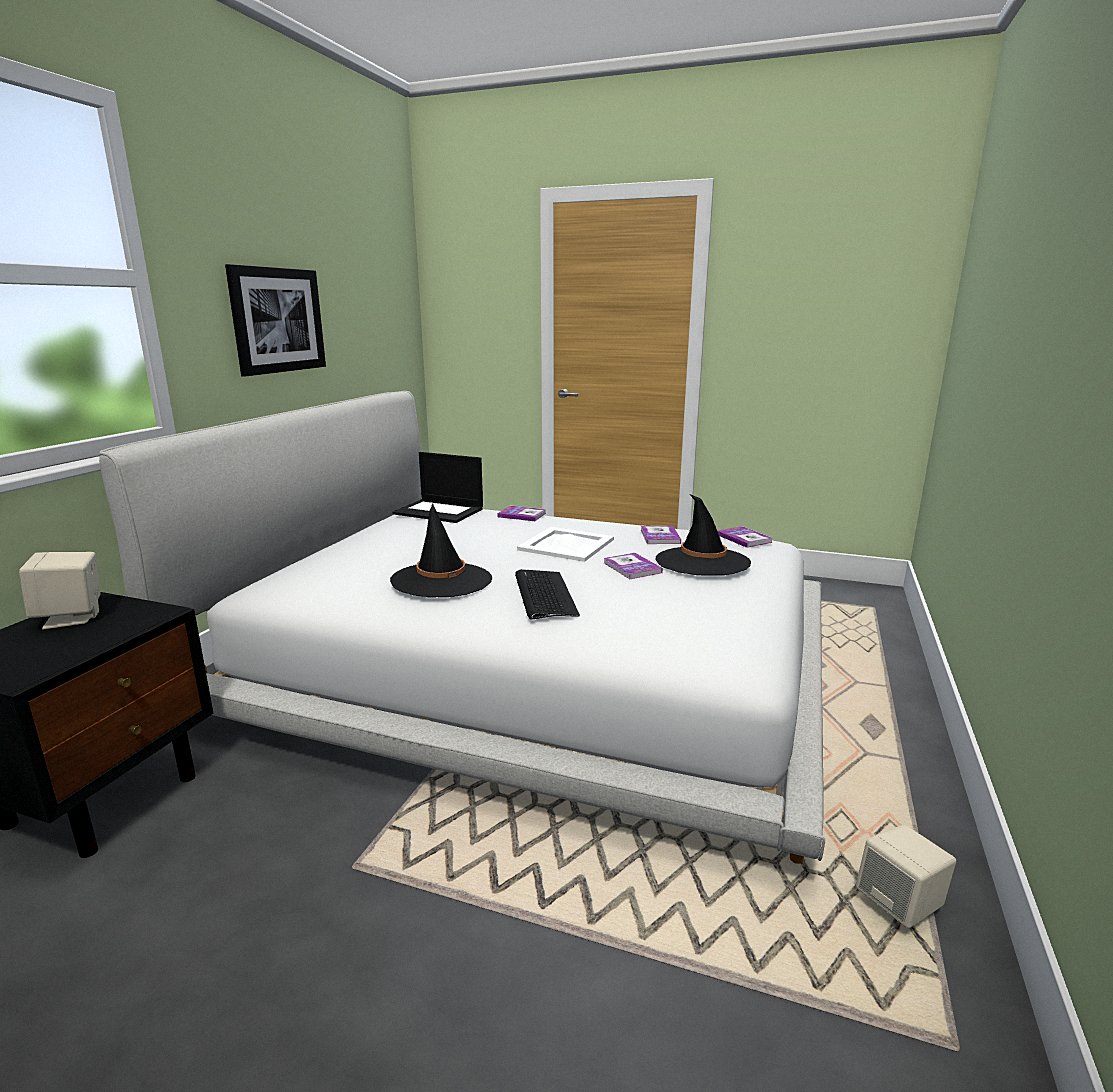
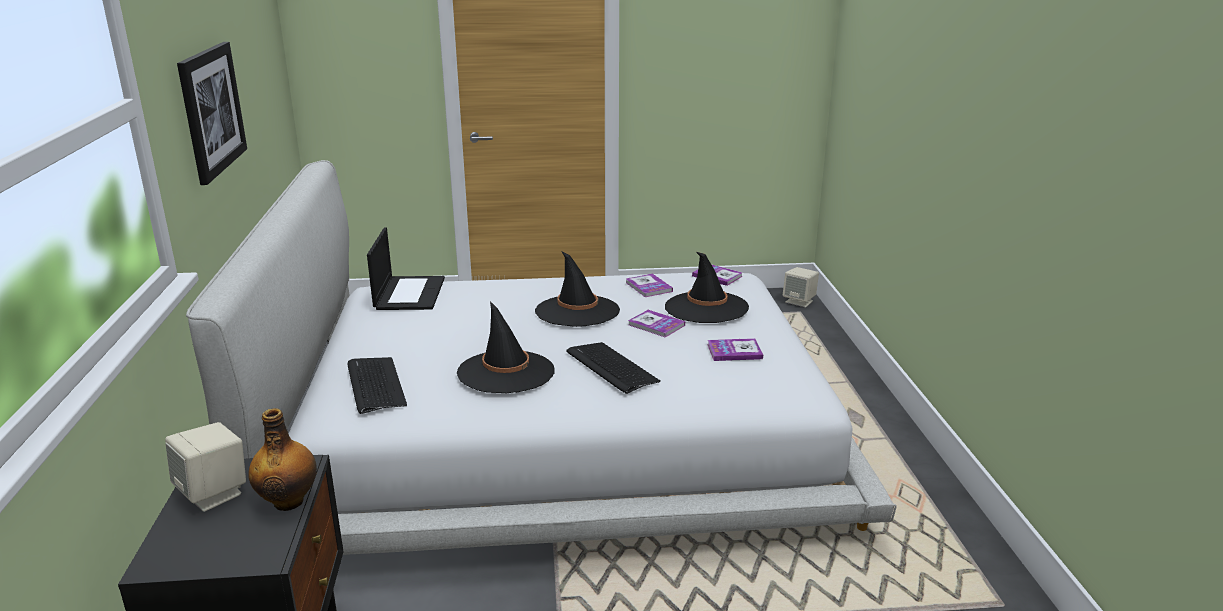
camera: 25 degrees left, 5 degrees up
(109, 637) = (289, 501): none -> bottle
(324, 570) = (375, 385): none -> keyboard
(440, 511) = (409, 293): laptop -> laptop turned 90 degrees counterclockwise
(522, 515) = (497, 283): book -> book (734, 351)
(566, 545) = (577, 311): white tray -> black hat
(899, 908) = (936, 539): beige speaker -> beige speaker (799, 301)

